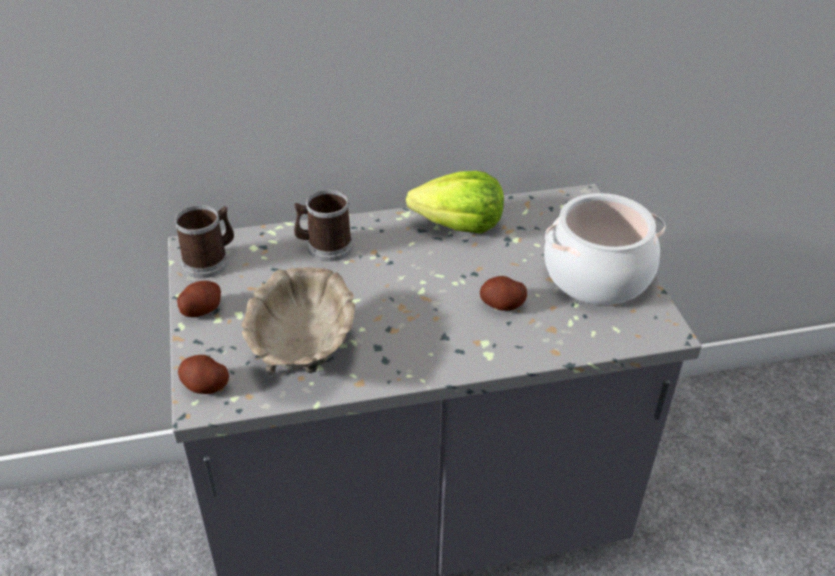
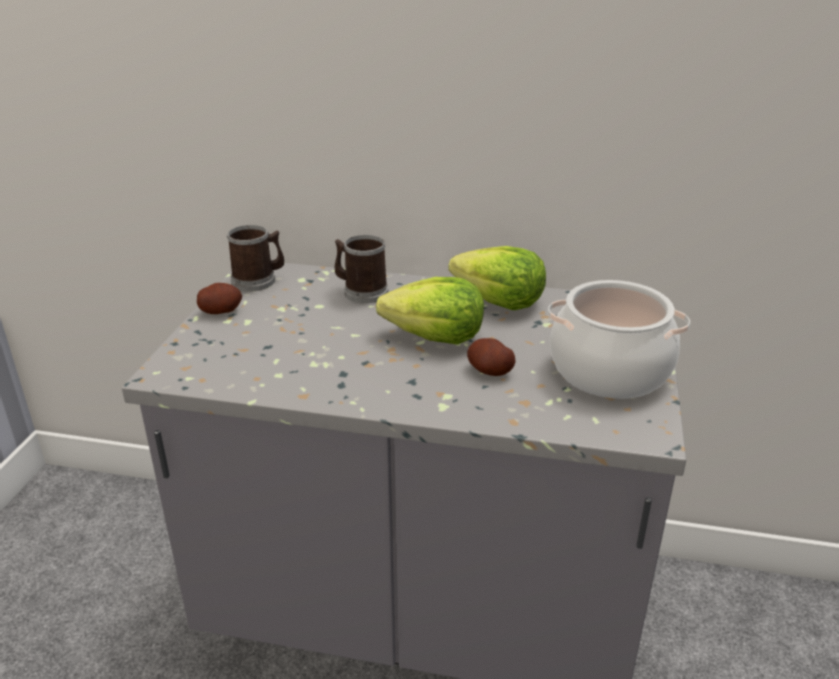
camera: 25 degrees right, 10 degrees down
(205, 386) = (174, 363): potato -> none
(303, 351) = (276, 359): beige bowl -> none
(431, 281) = (435, 337): none -> lettuce

